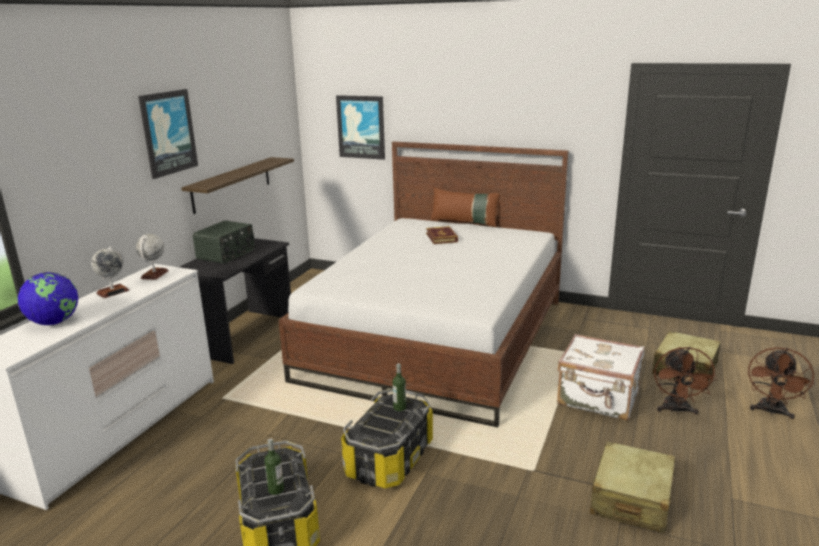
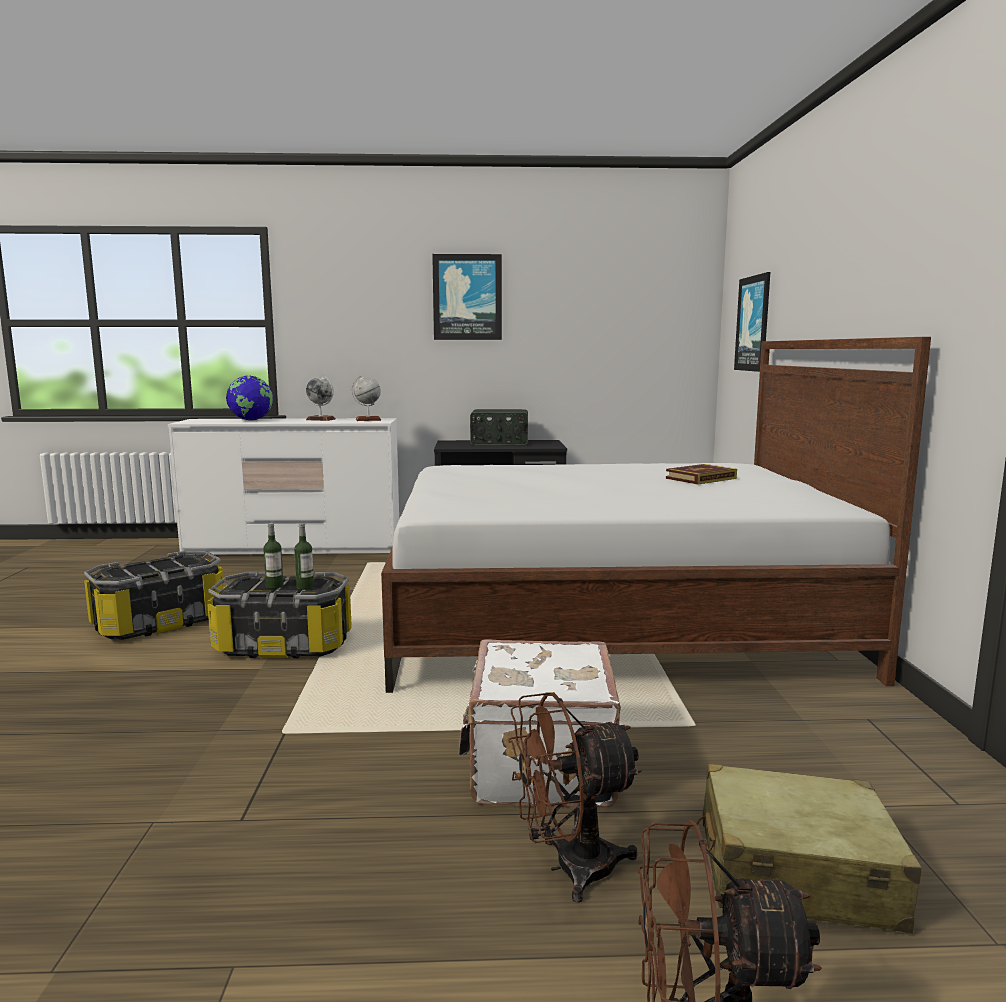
camera: 65 degrees right, 10 degrees down
(232, 184) = (559, 375): shelf -> none
(276, 489) = (136, 570): bottle -> bottle (274, 586)
(464, 222) = (801, 480): brown pillow -> none
(631, 499) = (219, 828): beige suitcase -> none

